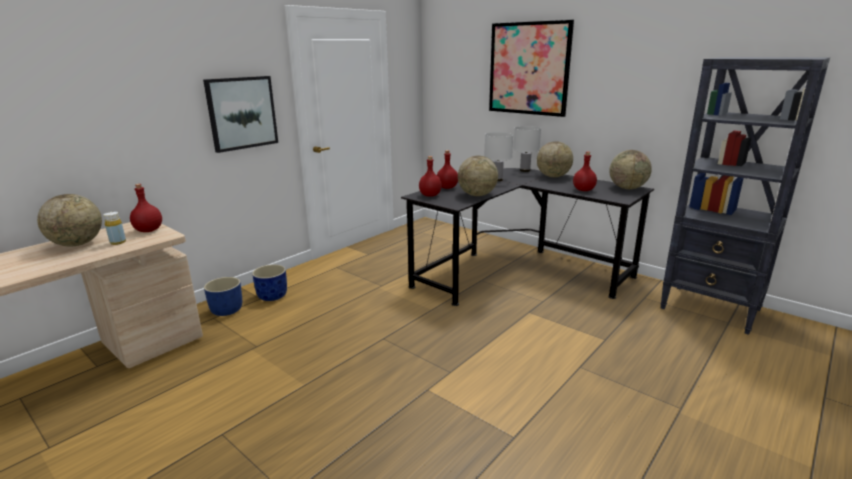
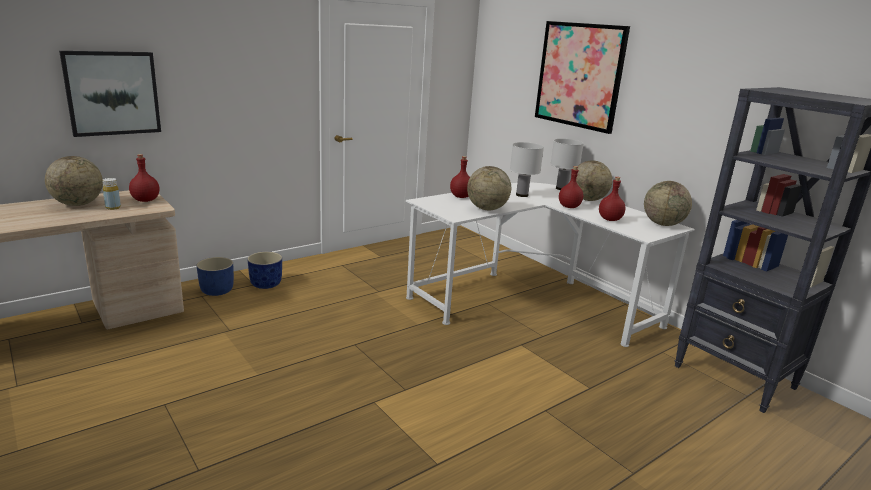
camera: 10 degrees right, 0 degrees up
(242, 113) = (260, 94): picture -> picture (112, 93)
(430, 195) = (437, 202): red bottle -> red bottle (569, 207)
(517, 271) = (532, 299): black desk -> white desk

